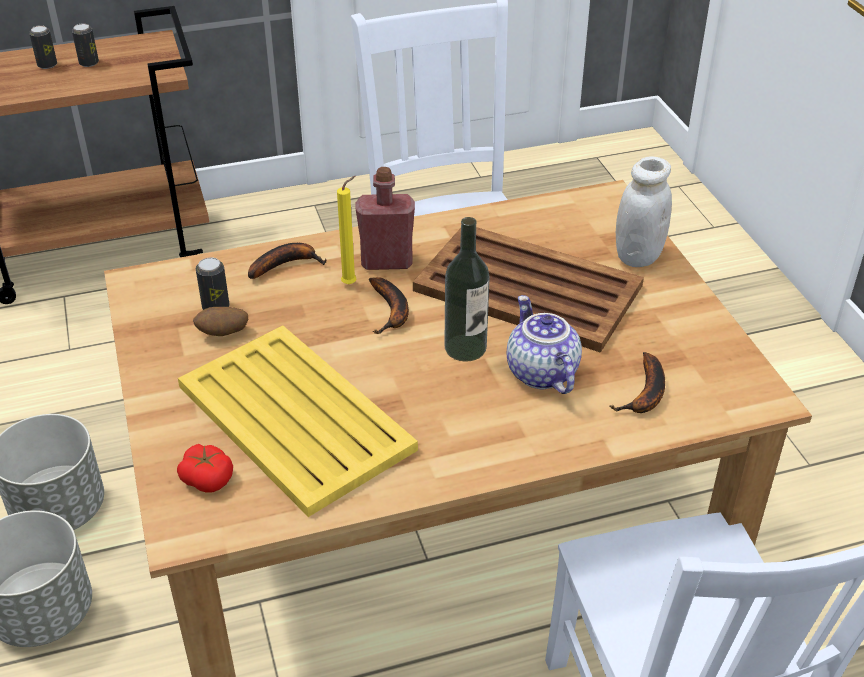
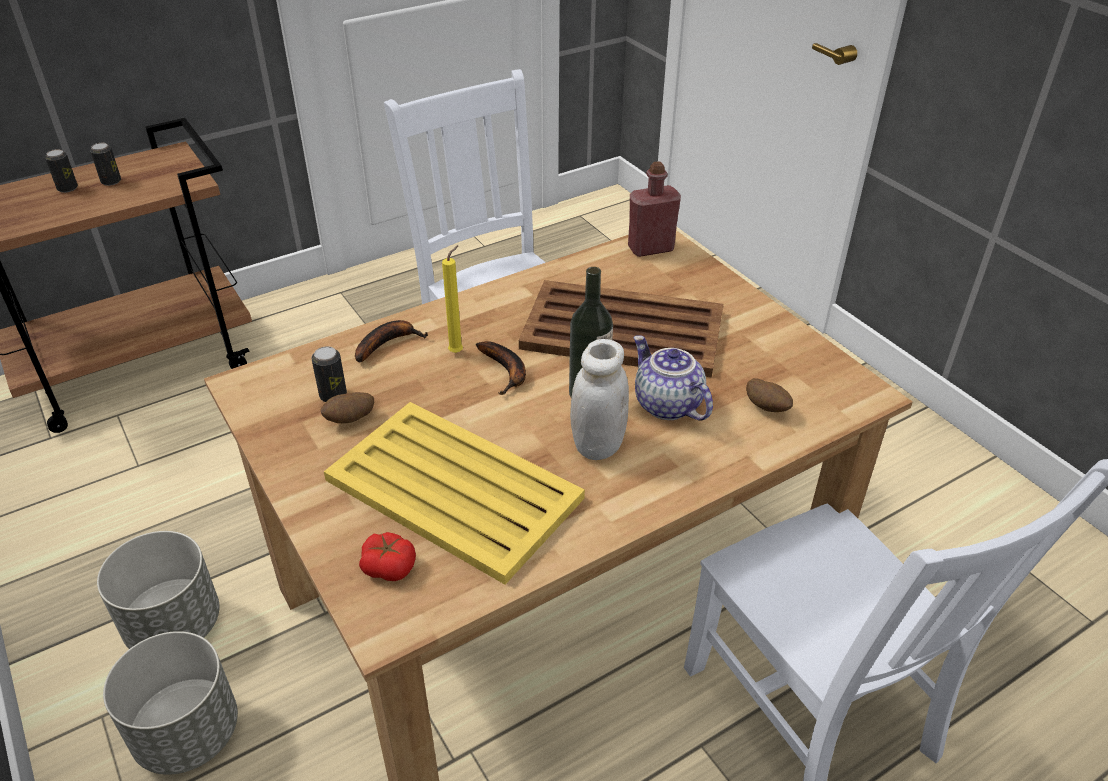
camera: 15 degrees left, 0 degrees up
(386, 262) = (483, 326): red bottle -> red bottle (650, 248)
(637, 256) = (707, 287): white jar -> white jar (597, 445)
(645, 394) = (766, 408): banana -> potato

